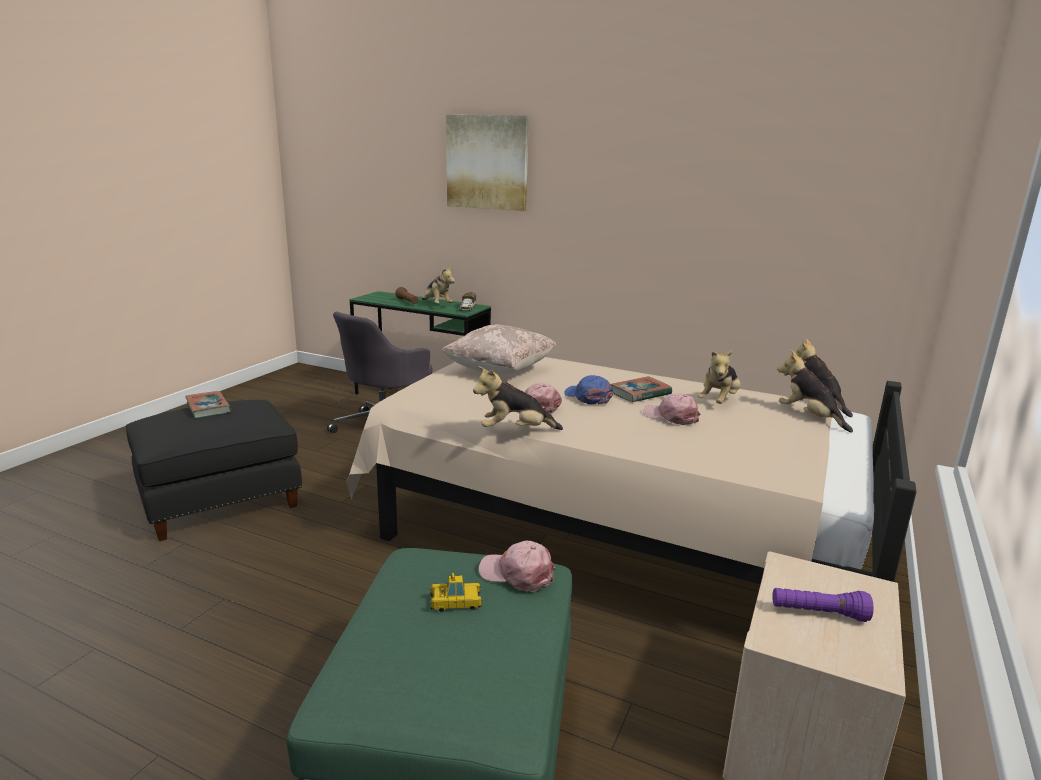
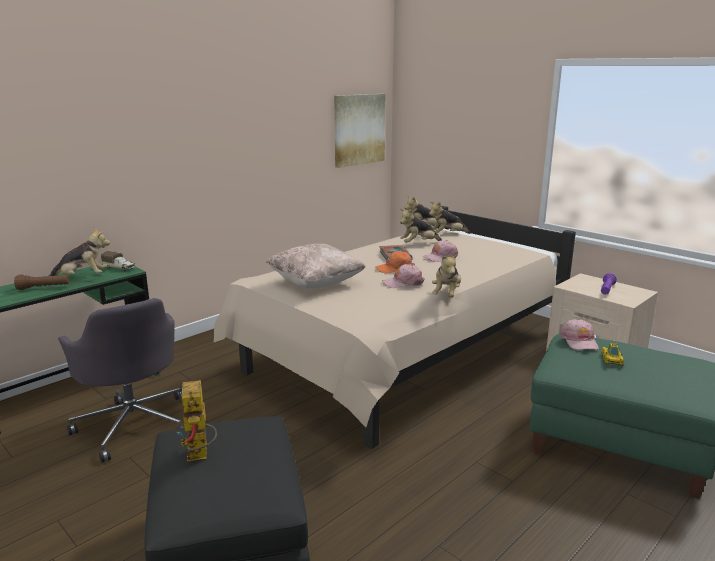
camera: 70 degrees left, 0 degrees up
(208, 408) = (200, 456): book -> toy robot
(487, 162) = (87, 109): picture -> picture (359, 129)
(517, 573) = (579, 341): pink cap -> pink cap turned 45 degrees counterclockwise
(588, 397) = (394, 268): blue cap -> orange cap
(719, 401) = (418, 244): plush toy -> plush toy turned 105 degrees clockwise

